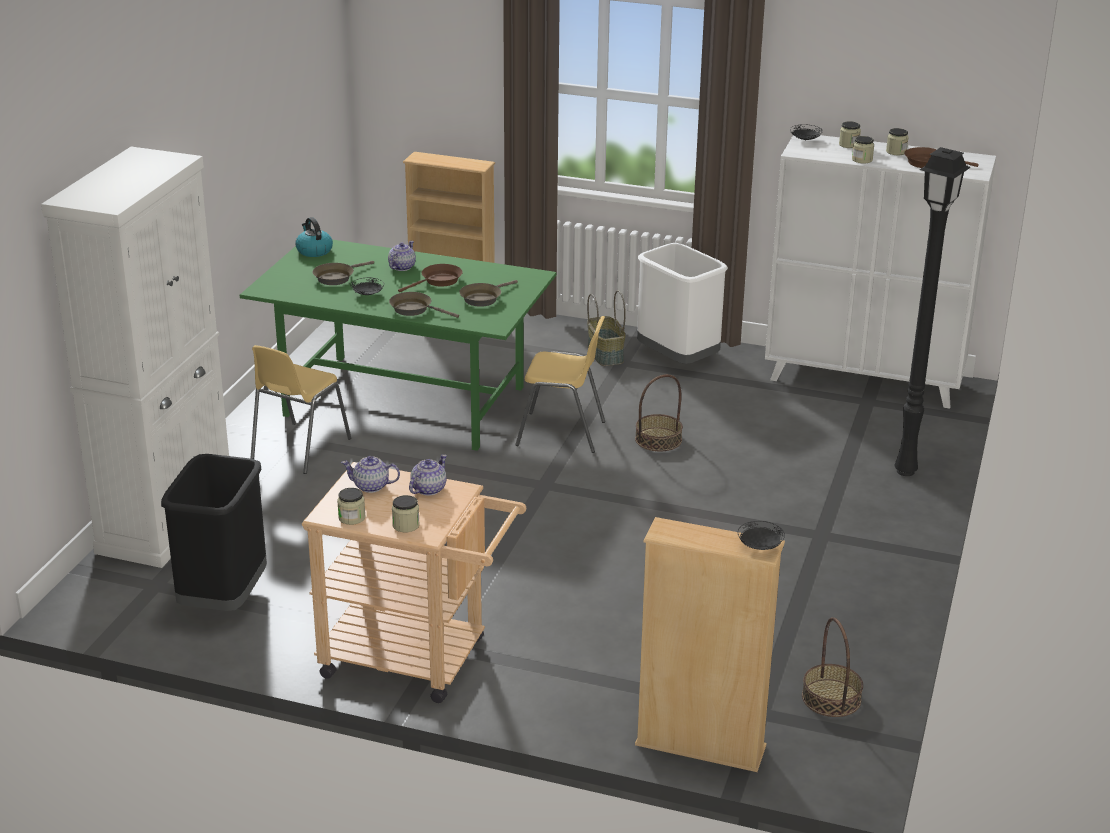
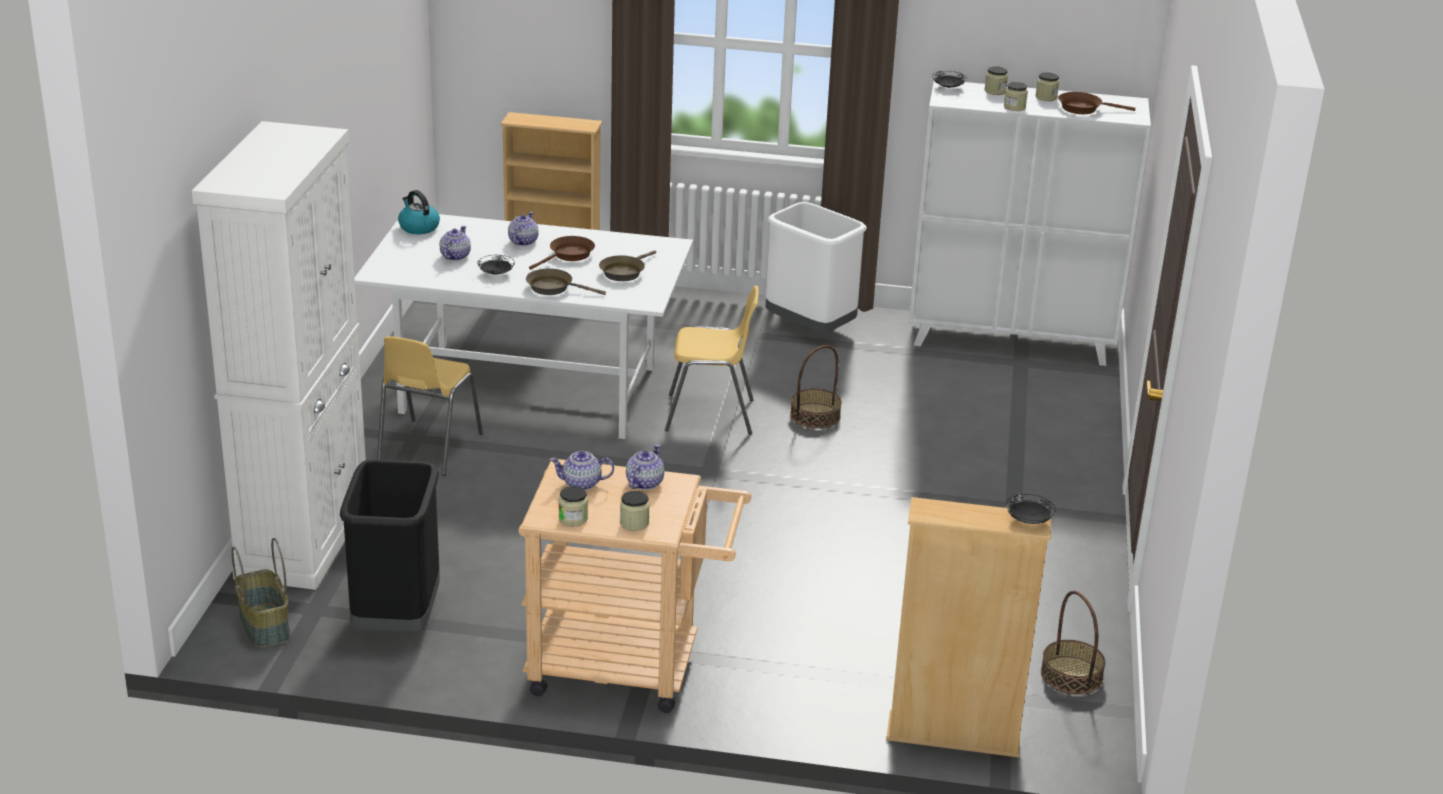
camera: 10 degrees left, 0 degrees up
(336, 277) = (454, 256): brown frying pan -> teapot
(403, 402) = (527, 390): green dining table -> white dining table
(606, 354) = (732, 326): basket -> basket (266, 626)
(903, 471) = (1077, 435): black floor lamp -> none

